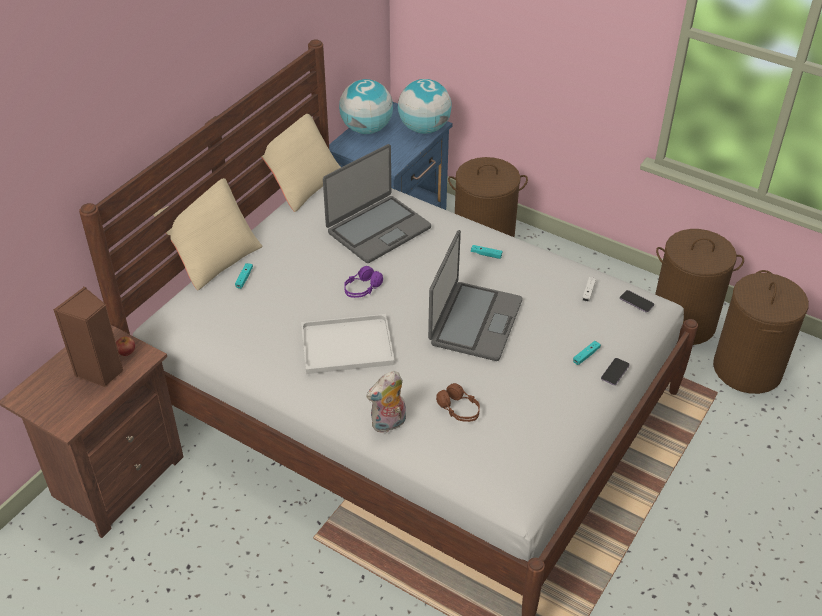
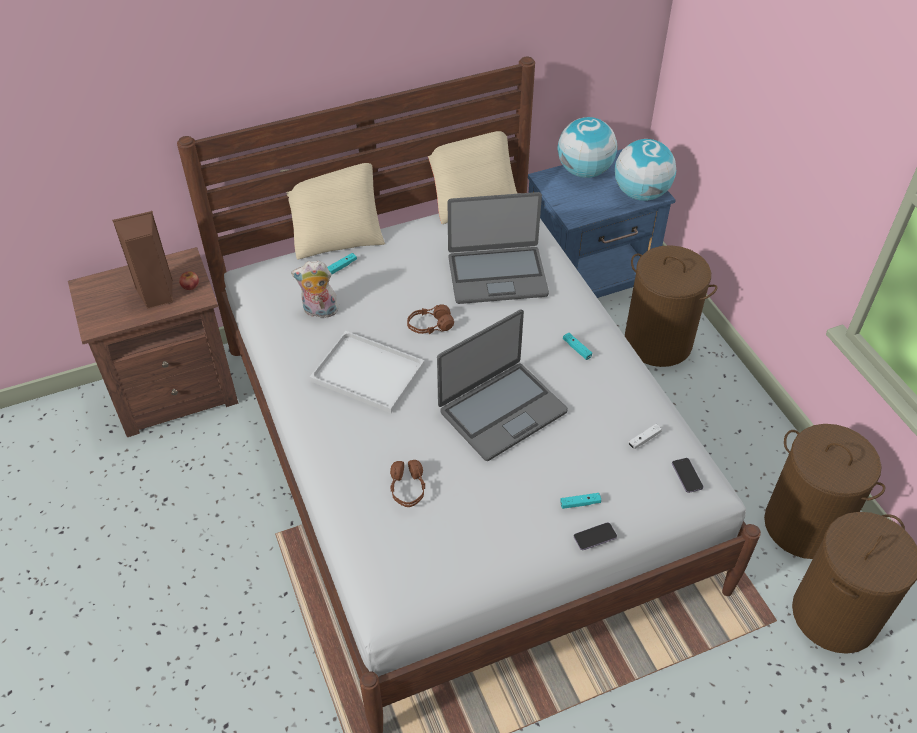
camera: 35 degrees right, 5 degrees up
(362, 289) = (430, 326): purple headphones -> brown headphones
(388, 424) = (336, 467): plush toy -> plush toy (319, 312)

